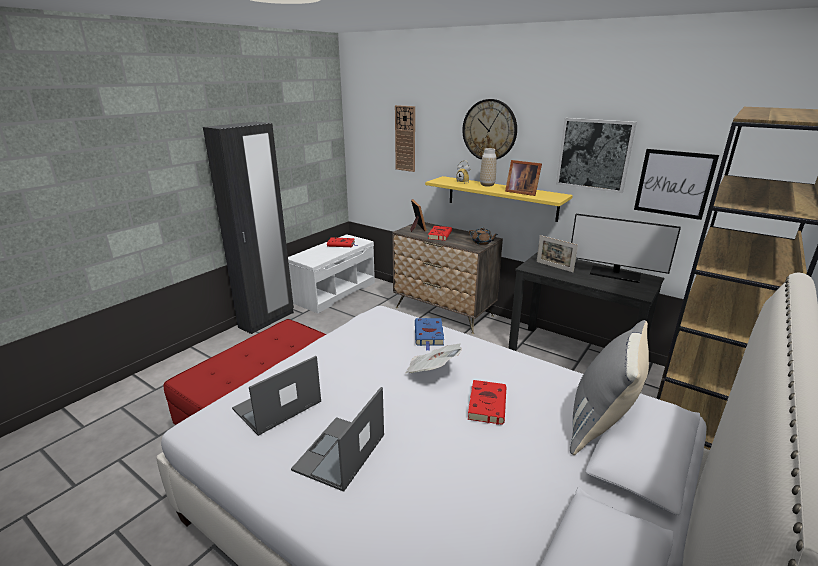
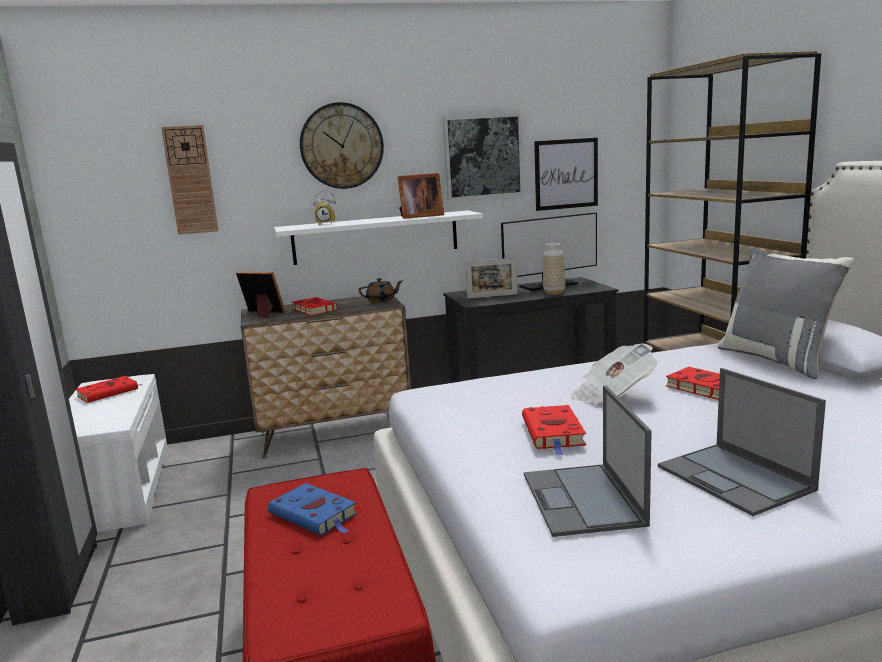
camera: 50 degrees left, 10 degrees down
(353, 370) = (554, 433): none -> red book
(429, 335) = (528, 380): blue book -> blue book (315, 515)
(487, 185) = (361, 220): vase -> vase (554, 293)
(501, 198) = (376, 237): yellow shelf -> white shelf

